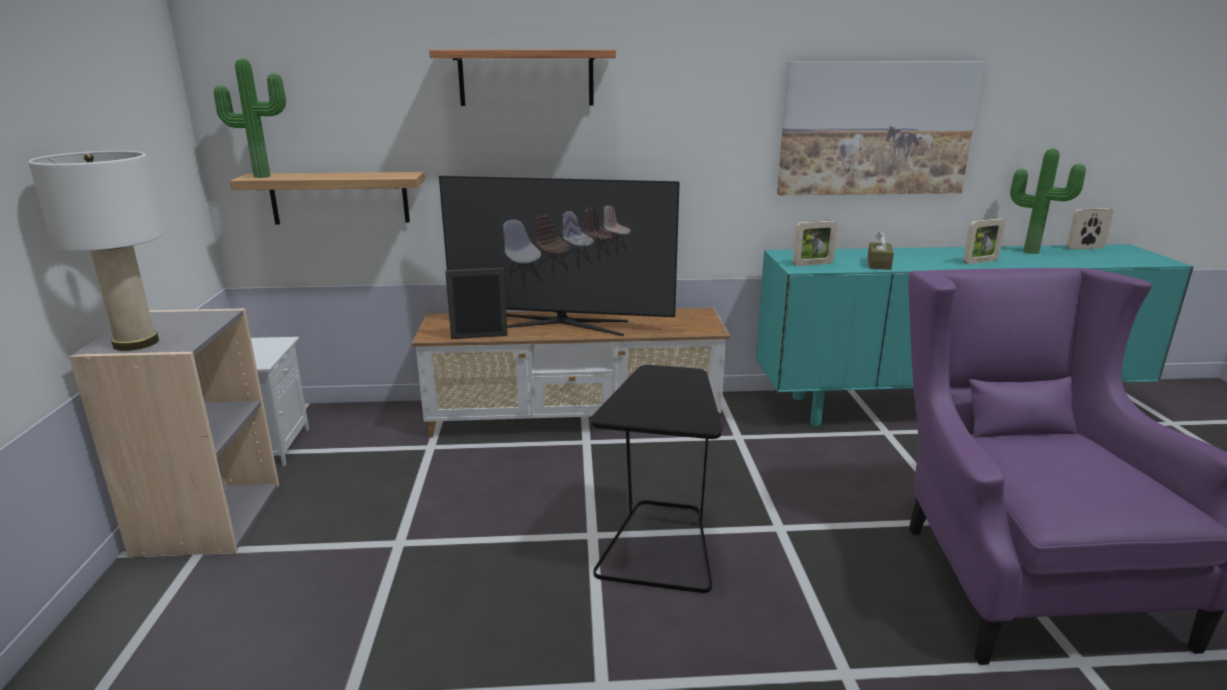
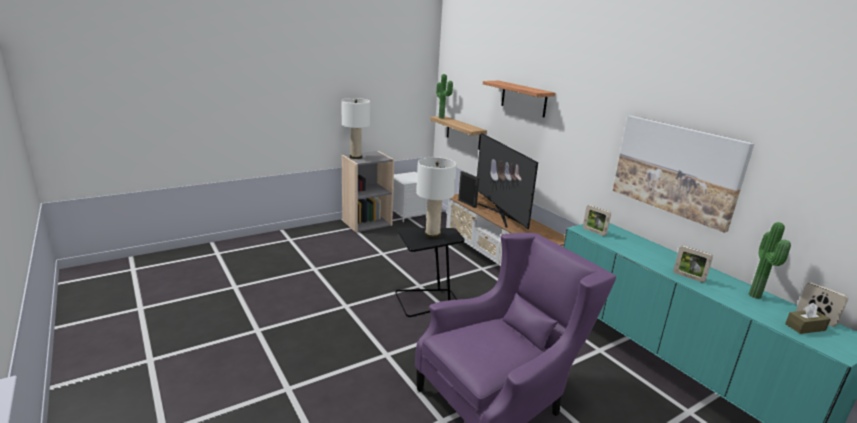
camera: 60 degrees right, 0 degrees up
(659, 392) = (432, 234): none -> white table lamp
(879, 264) = (625, 248): brown tissue box -> brown tissue box (805, 327)

